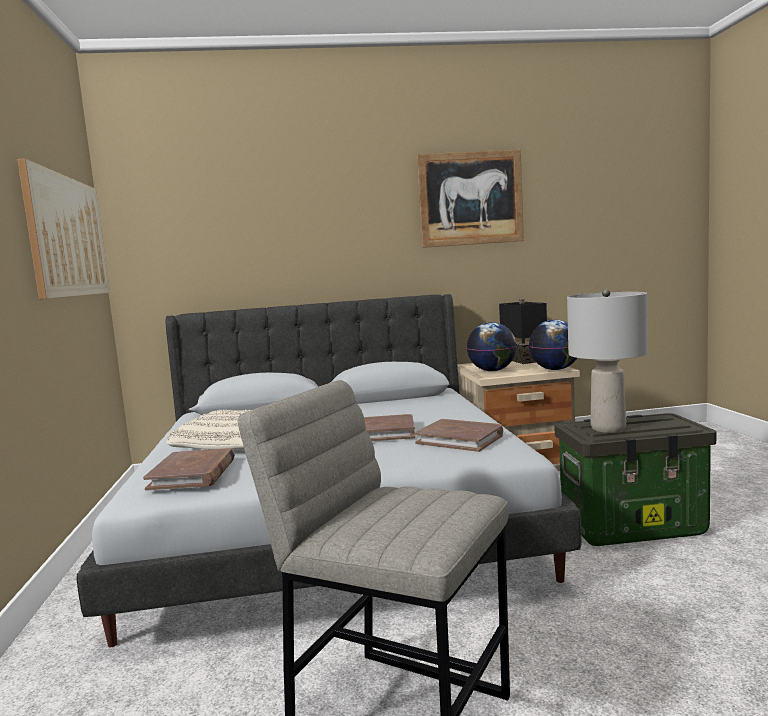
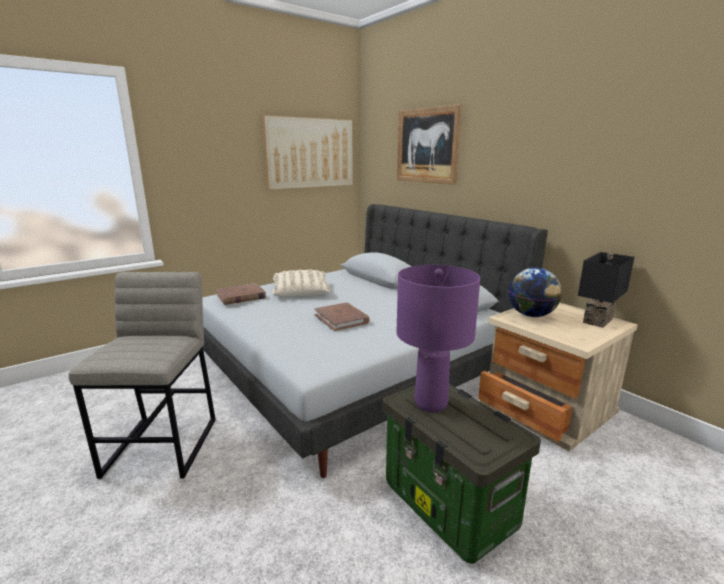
camera: 60 degrees right, 10 degrees up
(460, 439) = (340, 345): brown book -> none
(470, 198) = (599, 129): picture -> picture (427, 146)
(555, 369) = (573, 340): globe -> none
(609, 428) = (430, 404): grey table lamp -> purple table lamp

